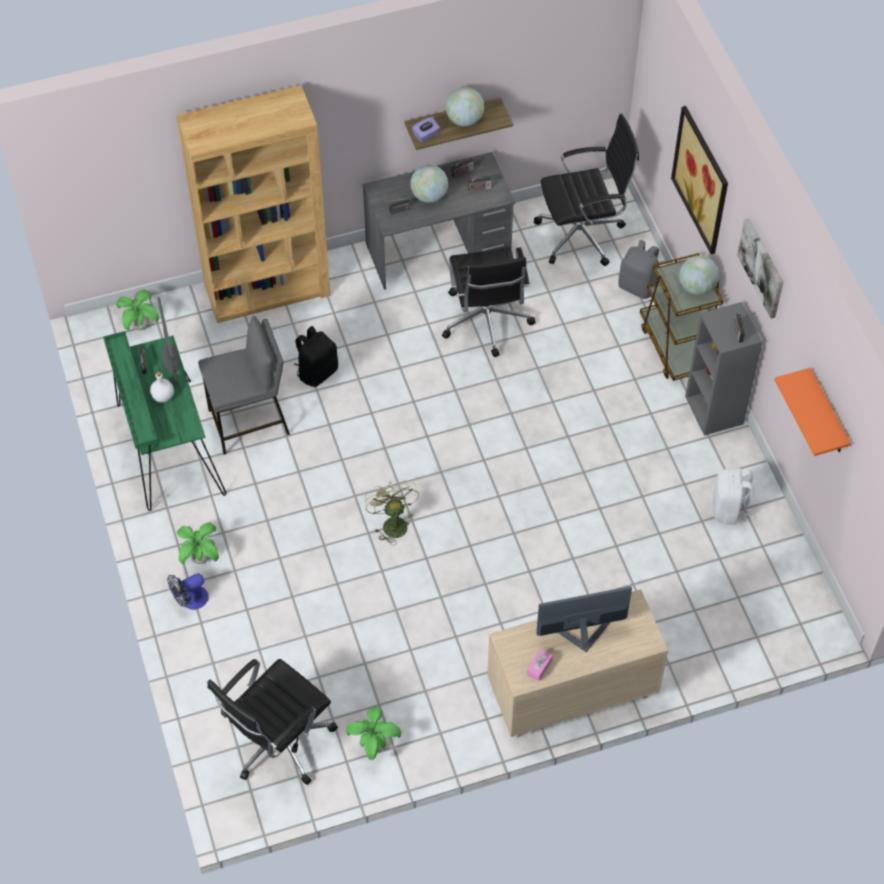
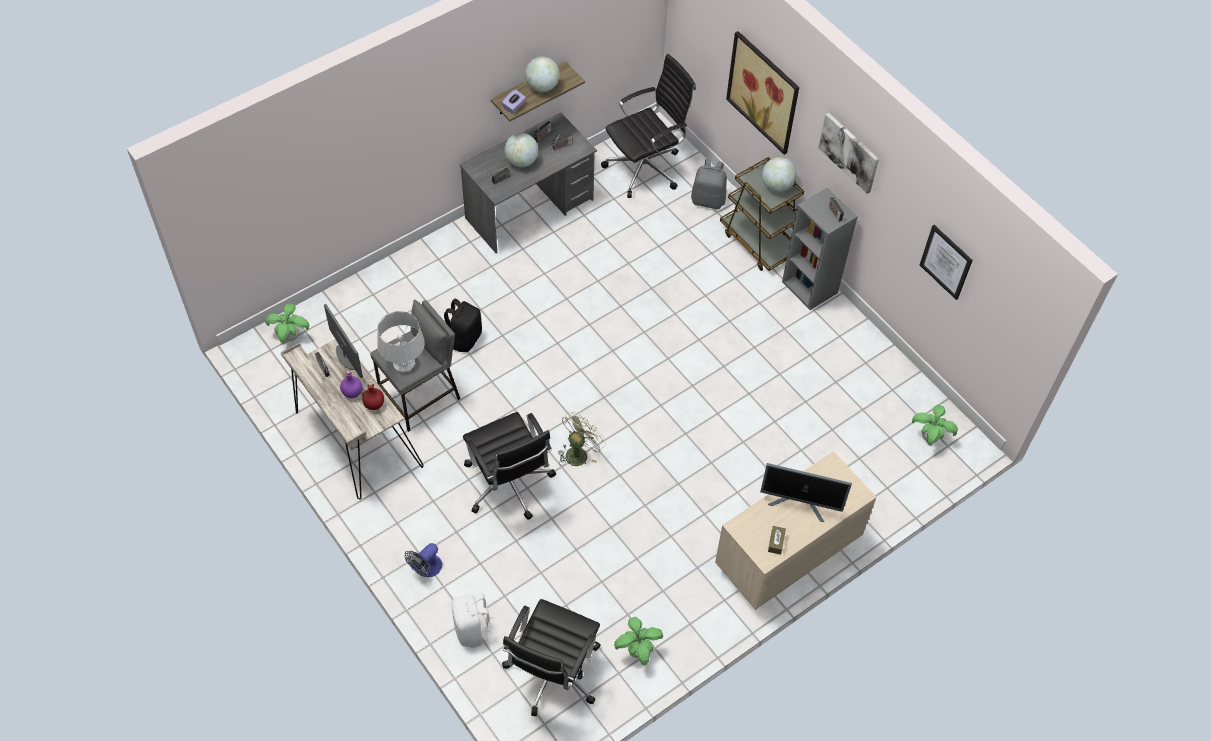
camera: 20 degrees left, 0 degrees up
(163, 397) = (352, 393): white bottle -> purple bottle
(167, 447) = (355, 439): green desk -> beige desk
(181, 414) = (374, 404): none -> red bottle
(200, 558) = (422, 529): potted plant -> potted plant (929, 438)
(227, 380) = (404, 363): none -> grey table lamp
(268, 290) = (394, 278): brown bookcase -> none
(392, 523) = (579, 452): green fan -> green fan turned 75 degrees clockwise
(486, 322) = (593, 260): black office chair -> black office chair (509, 485)
(539, 667) = (776, 542): pink tissue box -> brown tissue box
(581, 634) = (800, 503): monitor -> monitor turned 135 degrees counterclockwise
(729, 509) = (854, 366): white backpack -> white backpack (472, 630)
(827, 414) = (946, 262): orange shelf -> picture

